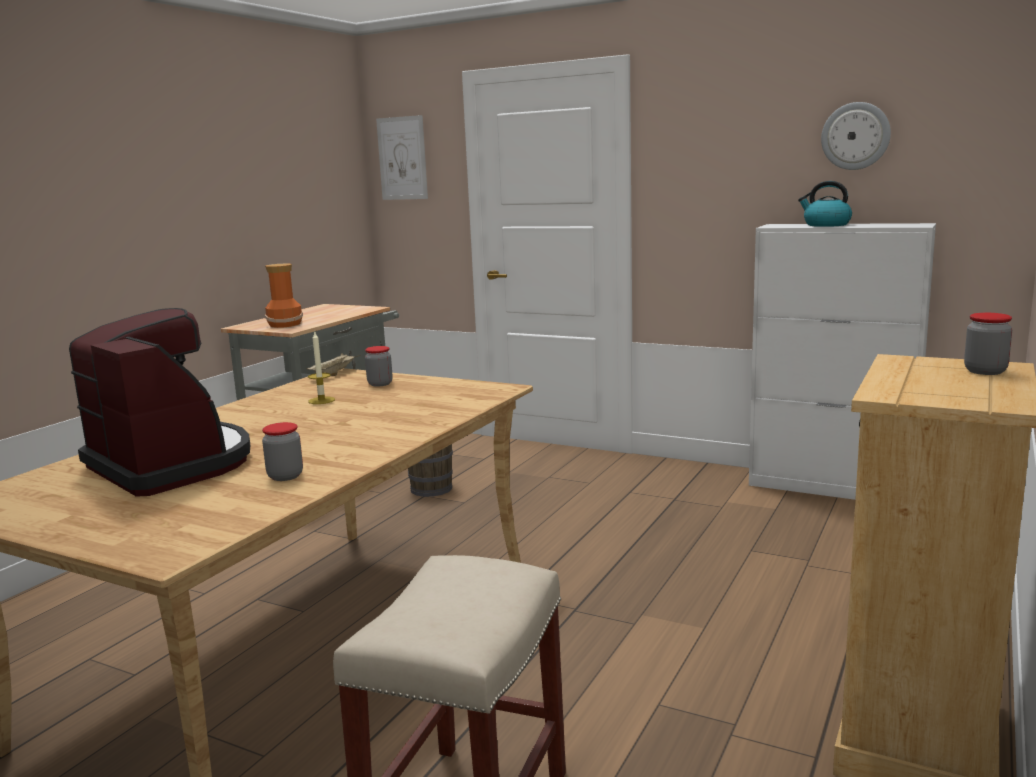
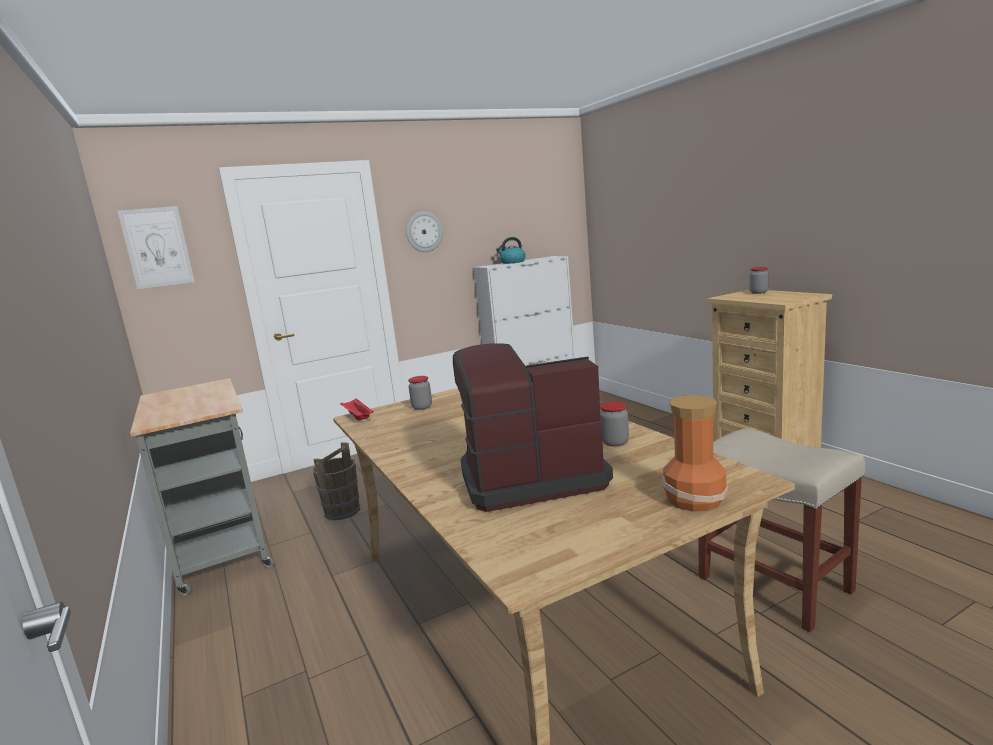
camera: 55 degrees left, 0 degrees up
(285, 324) = (195, 409): vase -> vase (693, 499)
(321, 400) = (432, 425): candle -> none
(334, 374) = (357, 417): beige tray -> red tray
(855, 136) = (509, 212): wall clock -> wall clock (424, 232)

